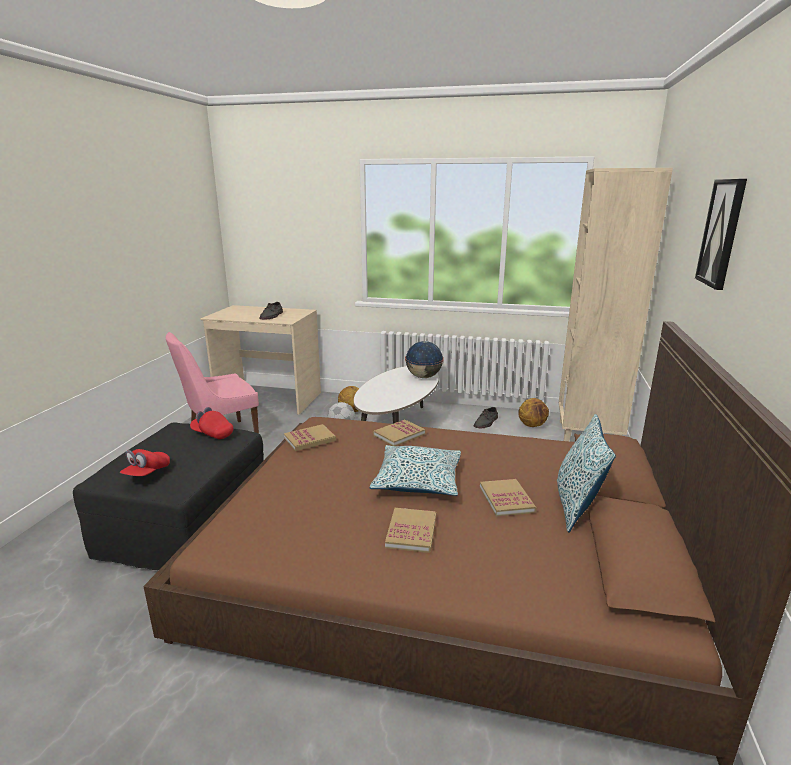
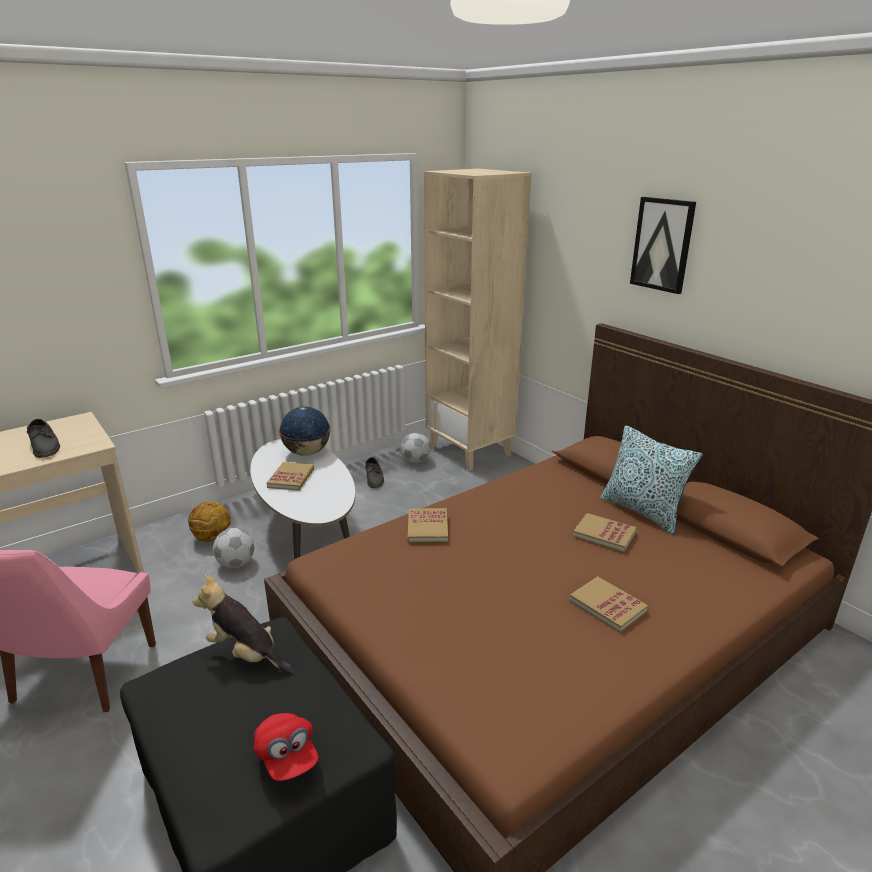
camera: 50 degrees left, 5 degrees up
(212, 434) = (246, 654): red cap -> plush toy
(310, 439) = (360, 585): book -> book (291, 478)
(418, 480) = (528, 560): pillow -> none
(532, 425) = (416, 461): basketball -> football

